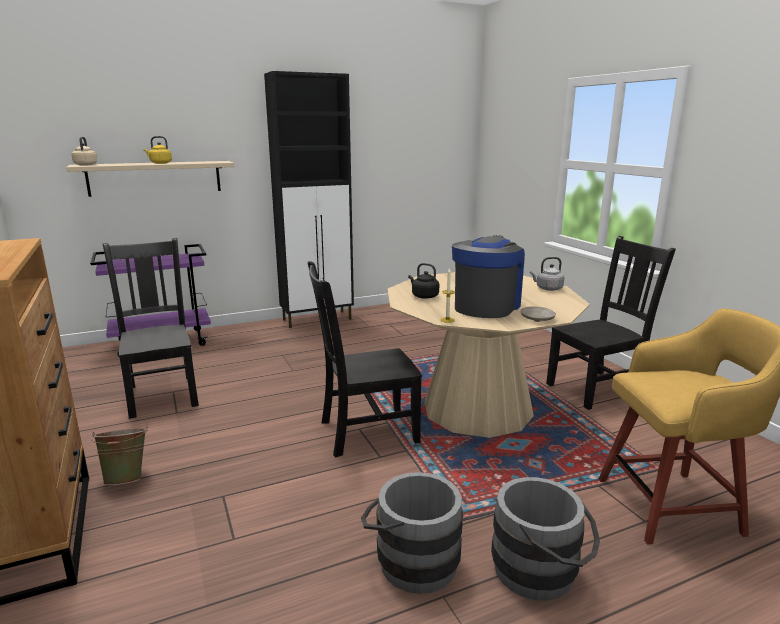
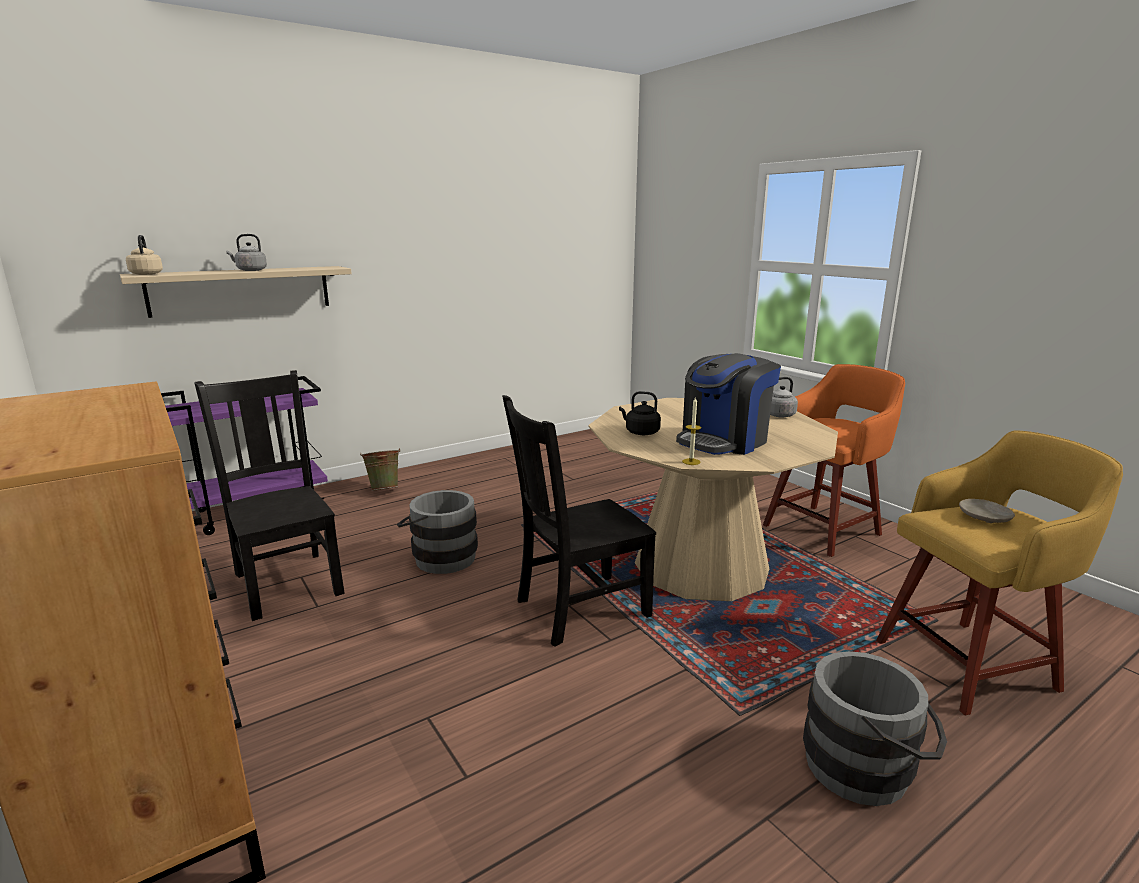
camera: 10 degrees left, 0 degrees up
(127, 478) = (282, 708): green bucket -> green bucket (384, 489)
(159, 163) = (250, 270): yellow kettle -> grey kettle
(318, 319) = (458, 465): black cabinet -> none
(411, 560) = (707, 774): grey bucket -> grey bucket (440, 557)
(486, 306) = (724, 441): coffee machine -> coffee machine turned 150 degrees counterclockwise
(537, 319) = (795, 454): beige plate -> beige plate (985, 518)
(597, 389) = (824, 529): black chair -> orange stool

